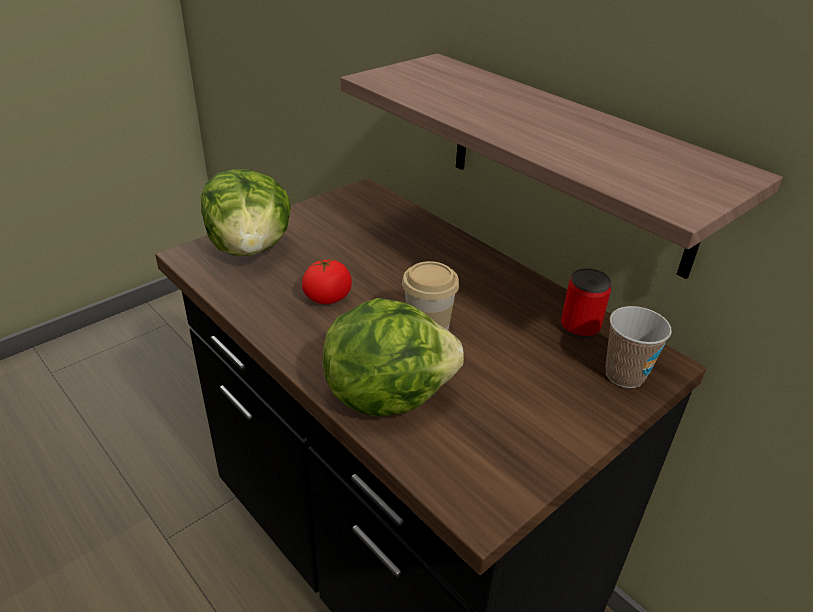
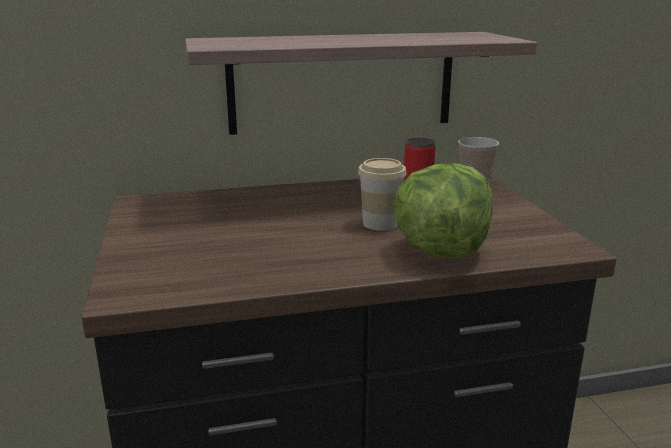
camera: 60 degrees left, 15 degrees down
(250, 248) = (158, 263): lettuce -> none
(327, 298) = (291, 246): tomato -> none

